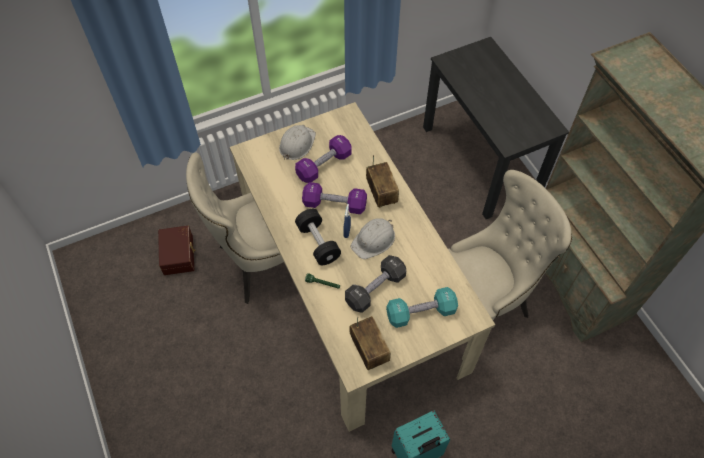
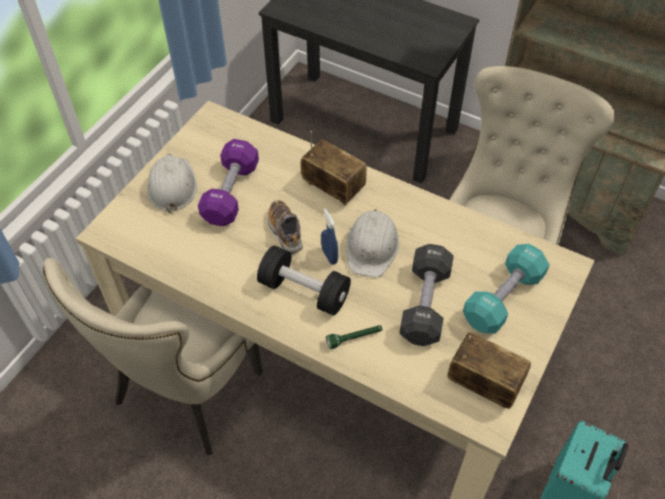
camera: 35 degrees left, 5 degrees down
(179, 254) = (62, 450): brown storage box -> none
(334, 204) = (285, 232): purple dumbbell -> shoe

